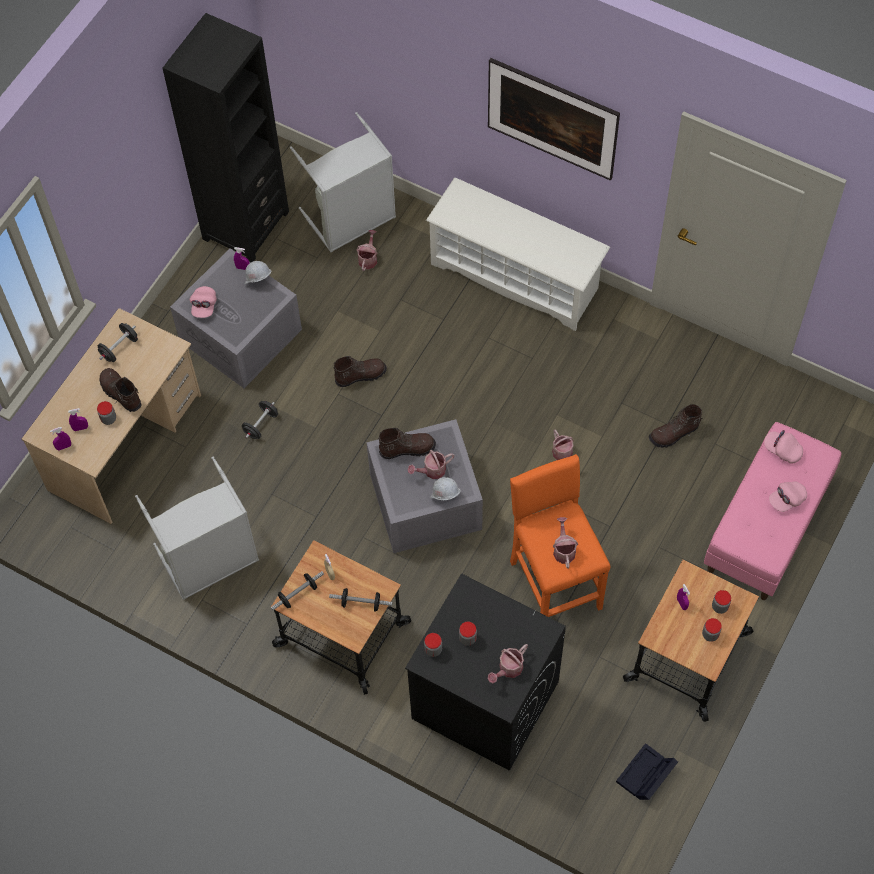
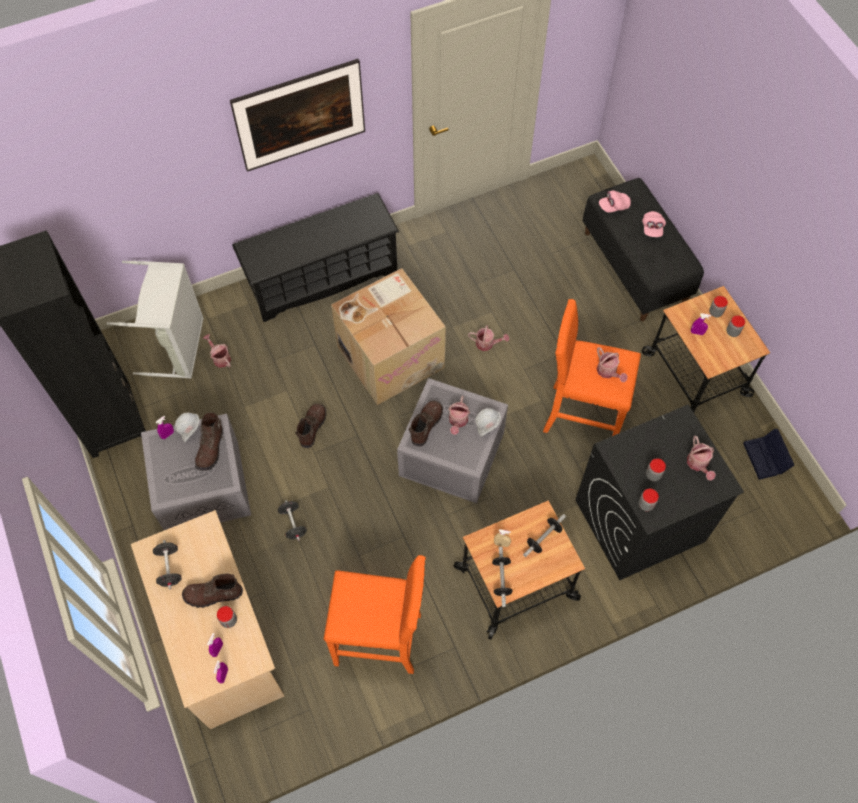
camera: 55 degrees left, 0 degrees up
(204, 306) = (175, 485): pink cap -> none
(210, 562) = (380, 639): grey laundry basket -> orange stool
(483, 386) = (391, 355): none -> cardboard box
(516, 276) = (322, 278): white shoe rack -> black shoe rack
(563, 550) = (608, 372): watering can -> watering can turned 150 degrees counterclockwise
(674, 434) = (525, 270): brown boot -> brown boot (211, 449)
(766, 528) = (635, 267): pink bench -> black bench

